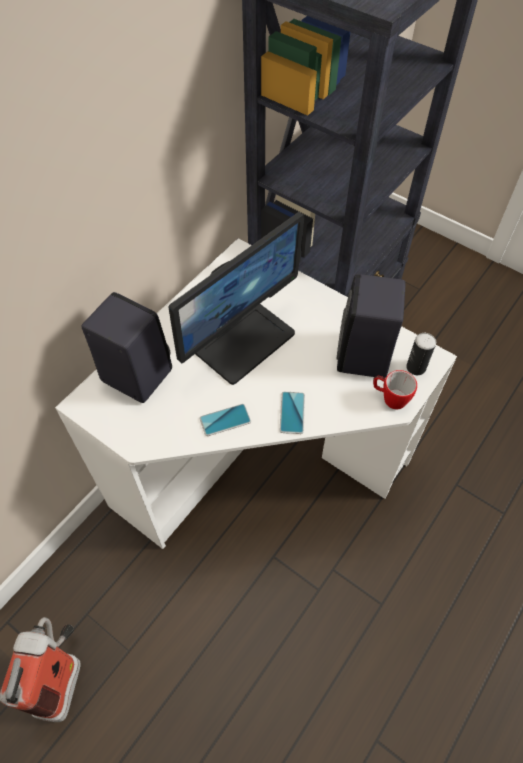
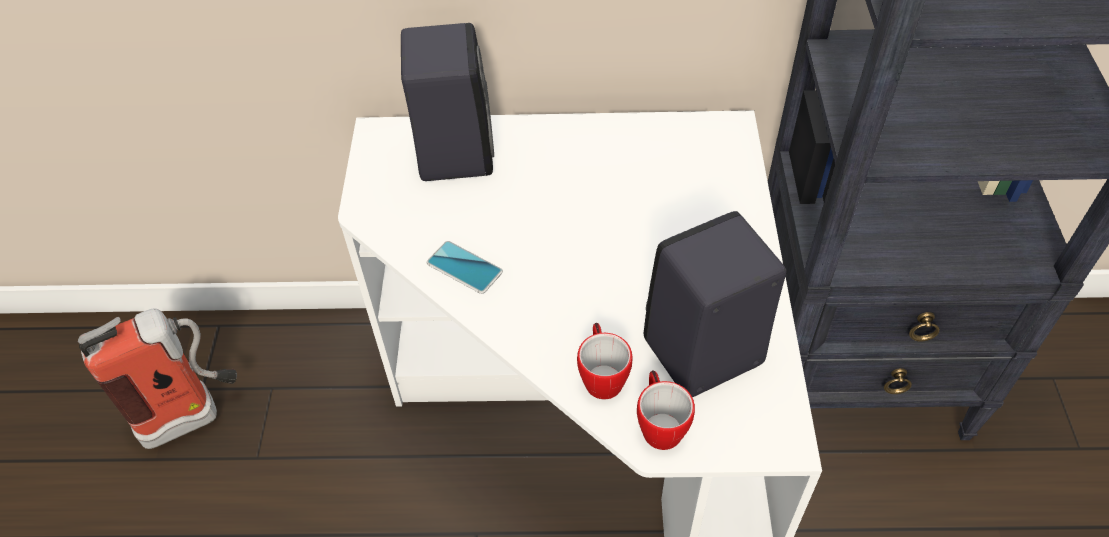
camera: 55 degrees right, 5 degrees down
(243, 340) = (598, 213): monitor -> none
(292, 413) = (534, 327): phone -> none
(345, 403) = (602, 375): none -> mug
(416, 367) = (745, 427): can -> none

